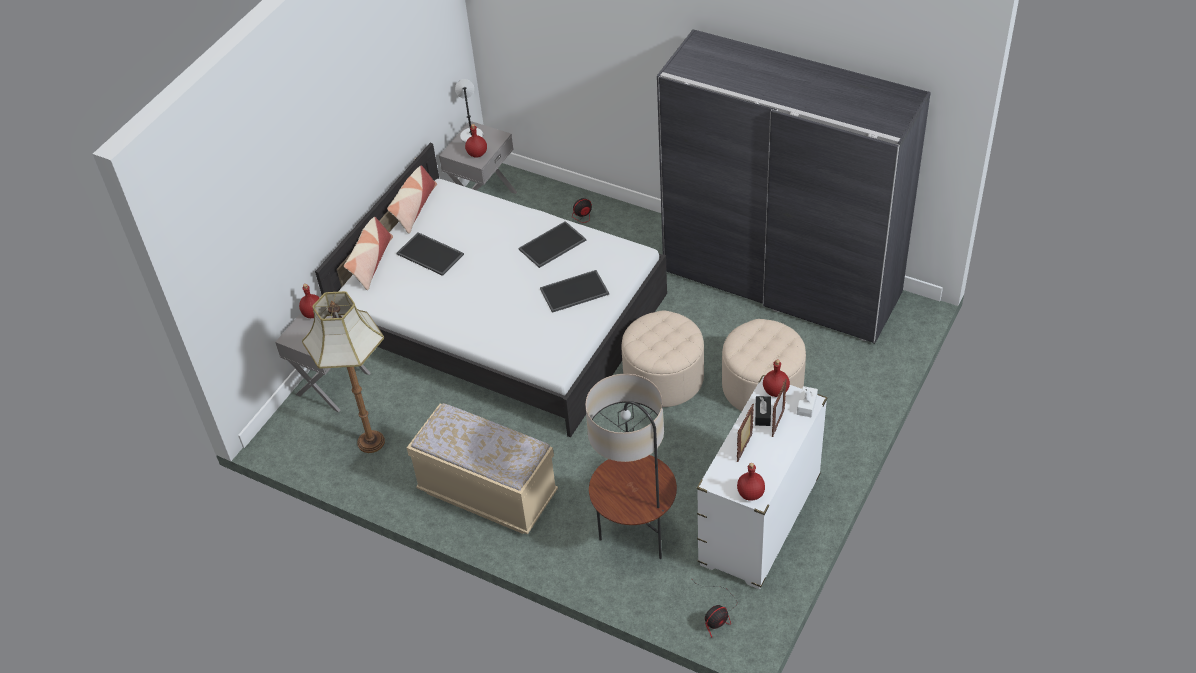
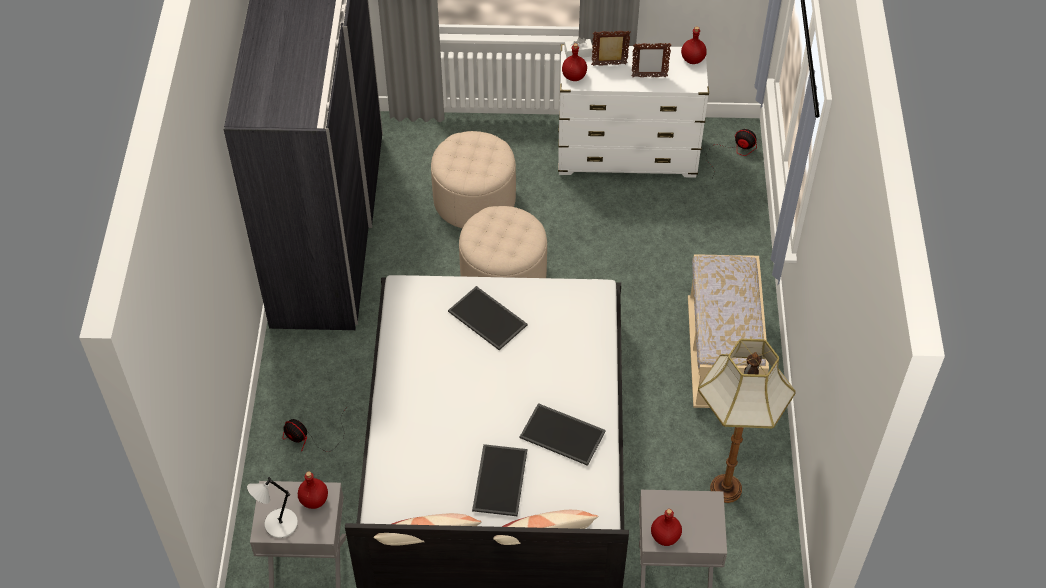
camera: 120 degrees left, 5 degrees up
(552, 245) = (427, 367): tray -> tray (563, 434)
(636, 539) = (697, 229): floor lamp -> none
(762, 414) = (605, 76): black tissue box -> none

